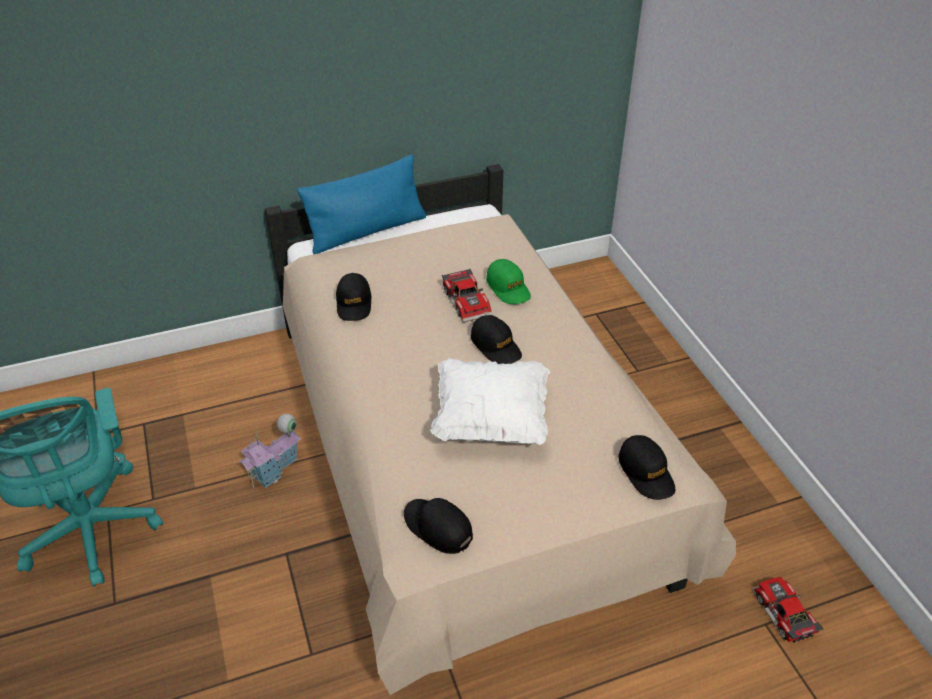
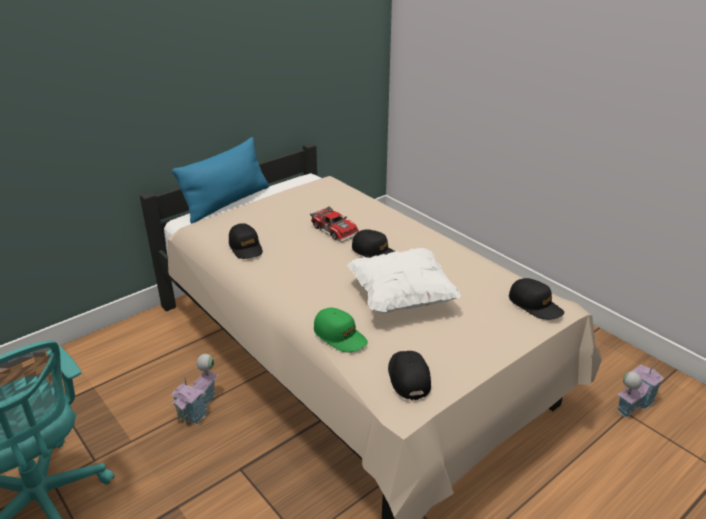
camera: 20 degrees left, 10 degrees down
(438, 527) = (408, 377): black cap -> black cap turned 60 degrees clockwise
(508, 288) = (360, 216): green cap -> green cap (340, 336)
(781, 614) = (633, 403): toy car -> toy house

